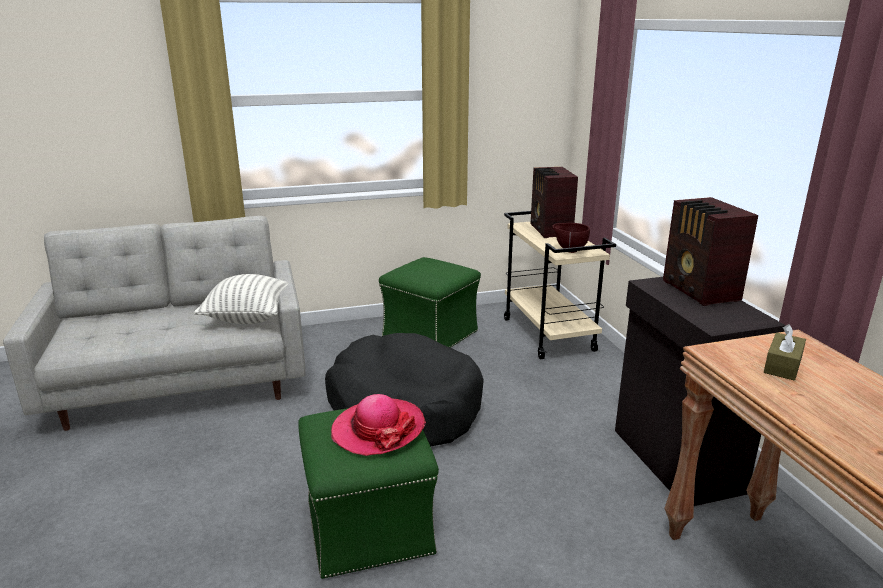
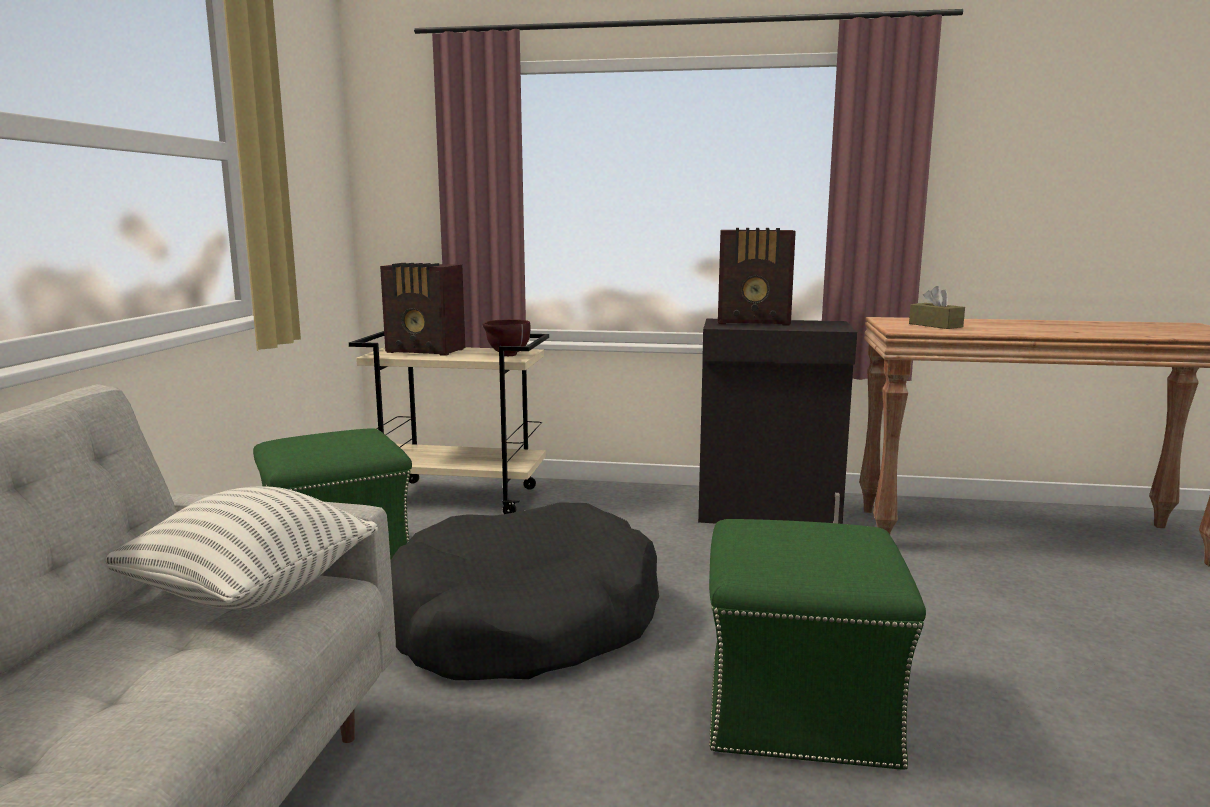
camera: 65 degrees left, 10 degrees down
(378, 429) = (805, 536): hat -> none

